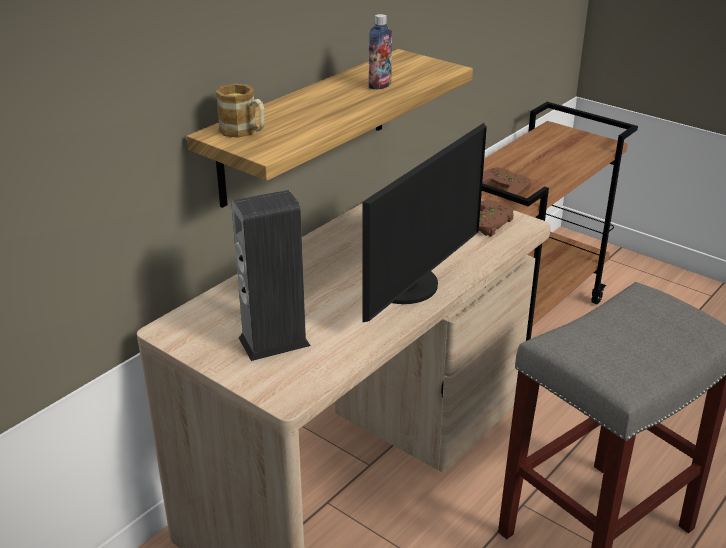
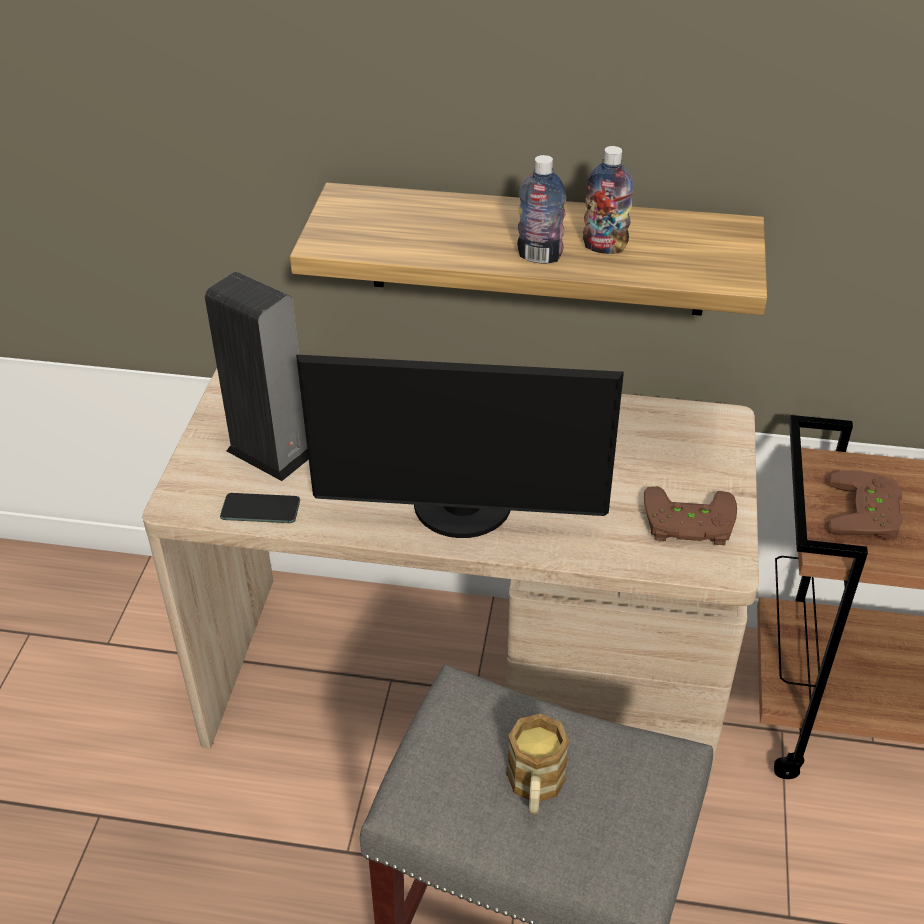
camera: 60 degrees right, 10 degrees up
(244, 132) = (364, 210): mug -> mug (535, 788)
(331, 362) = (260, 509): none -> phone
(368, 102) = (539, 256): none -> bottle

